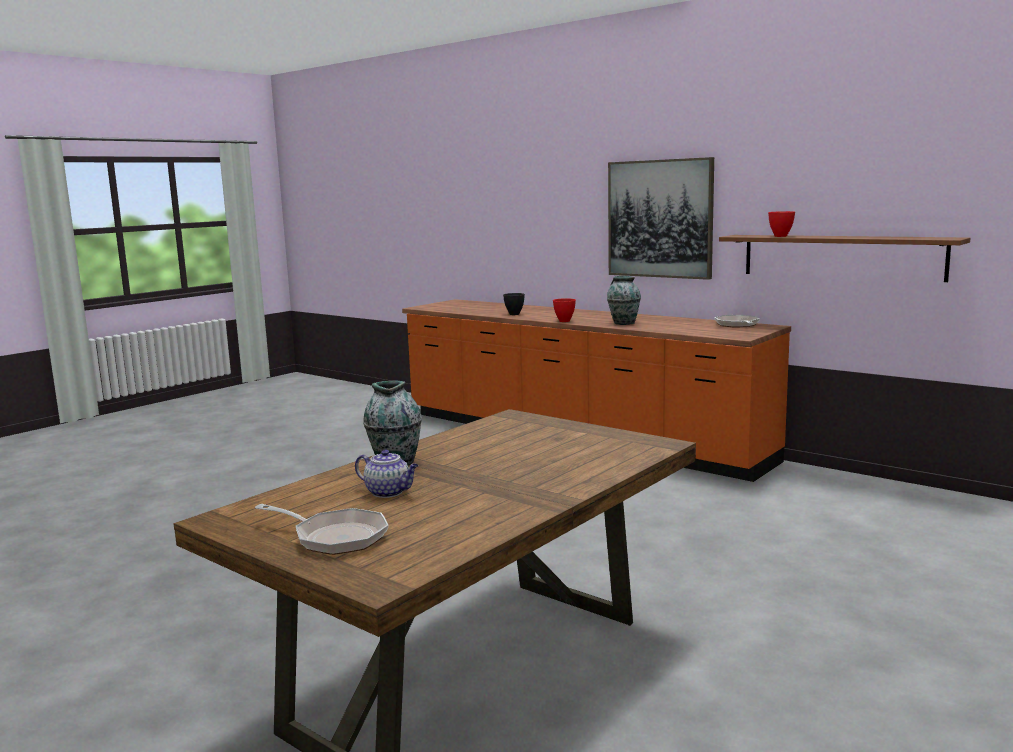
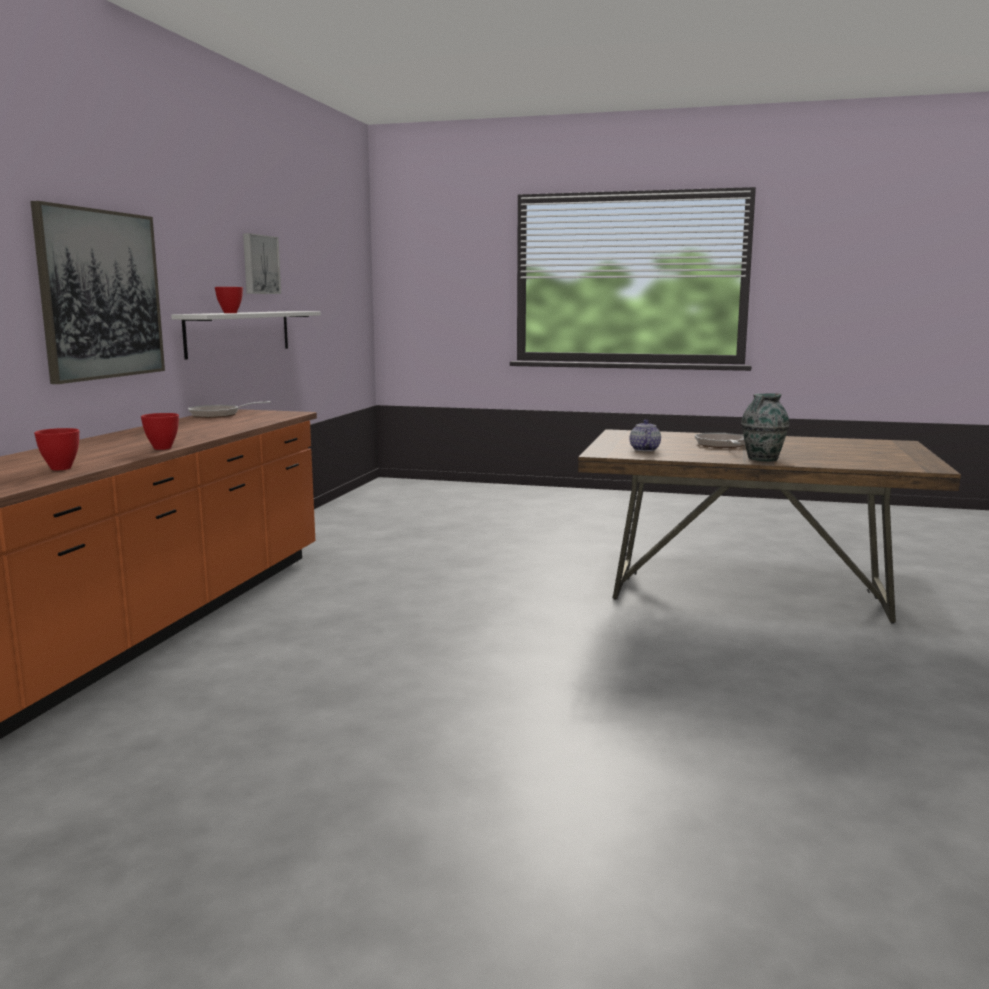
camera: 115 degrees left, 0 degrees up
(334, 537) = (885, 451): frying pan -> frying pan (722, 445)
(389, 492) = (811, 453): teapot -> teapot (644, 449)
(515, 314) = (61, 468): black bowl -> red bowl
(623, 323) = (192, 434): vase -> none
(841, 257) = (239, 333): brown shelf -> white shelf
(897, 183) = (259, 264): none -> picture

